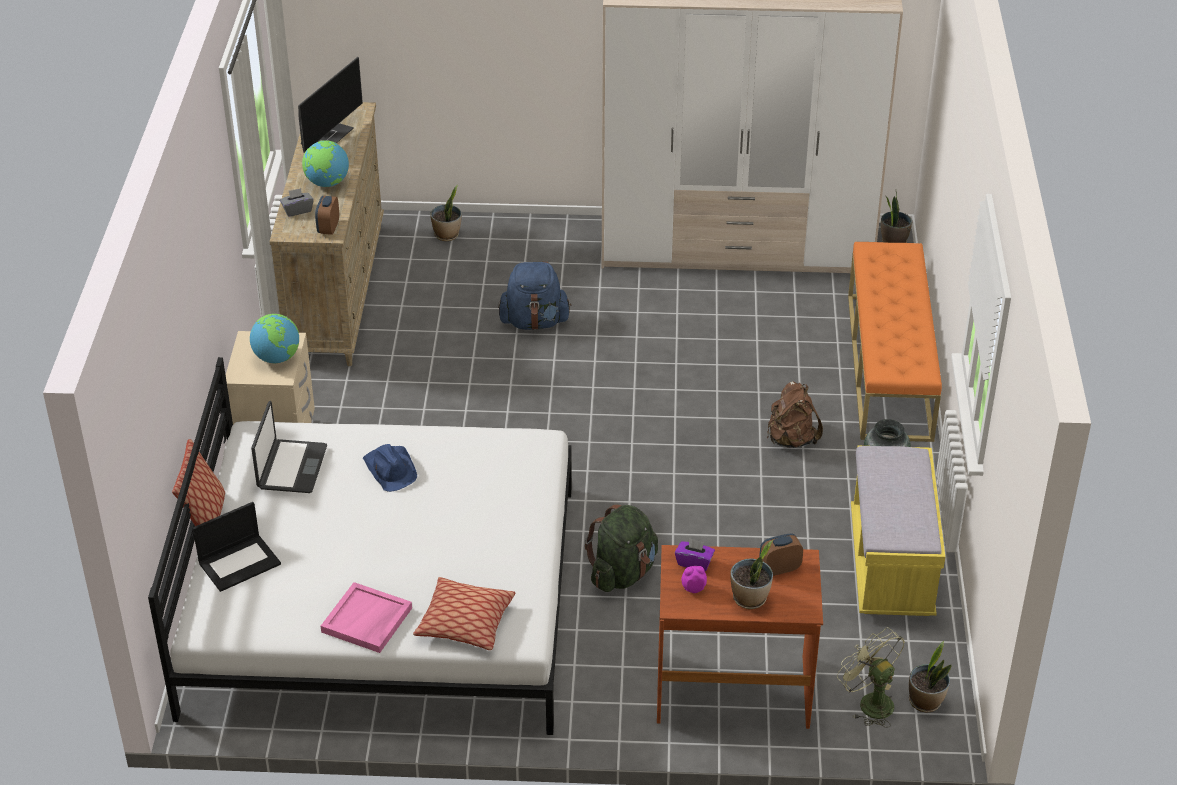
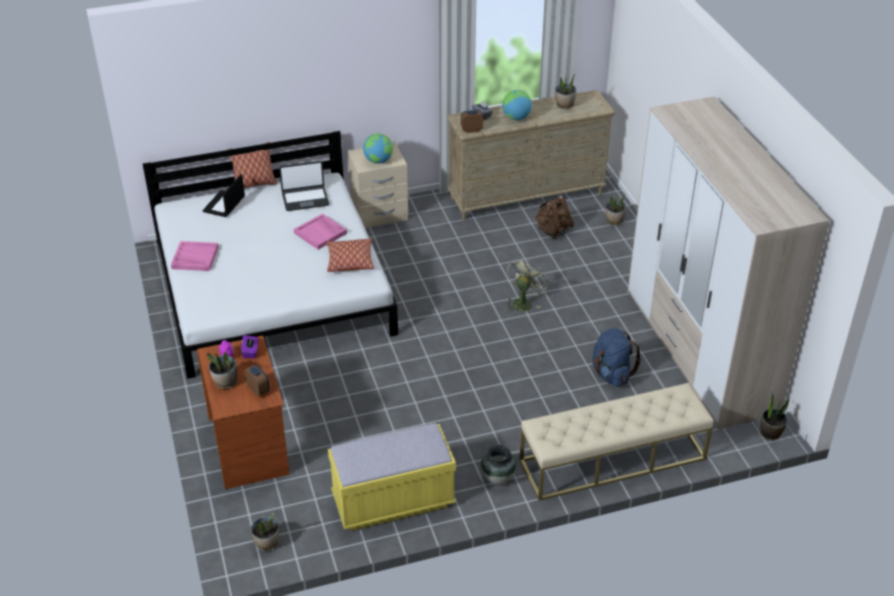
camera: 70 degrees right, 0 degrees up
(240, 562) = (224, 204): laptop -> laptop turned 75 degrees clockwise
(327, 136) = (564, 105): monitor -> potted plant
(391, 469) = (321, 233): blue hat -> pink tray
(465, 622) = (204, 292): pillow -> pillow (350, 261)
(534, 322) = (550, 279): blue backpack -> blue backpack (611, 374)
(623, 573) = (331, 375): green backpack -> none
(791, 439) = (499, 424): brown backpack -> brown backpack (553, 231)
(869, 702) = (258, 514): green fan -> green fan (523, 302)
(889, 366) = (612, 460): orange bench -> beige bench

